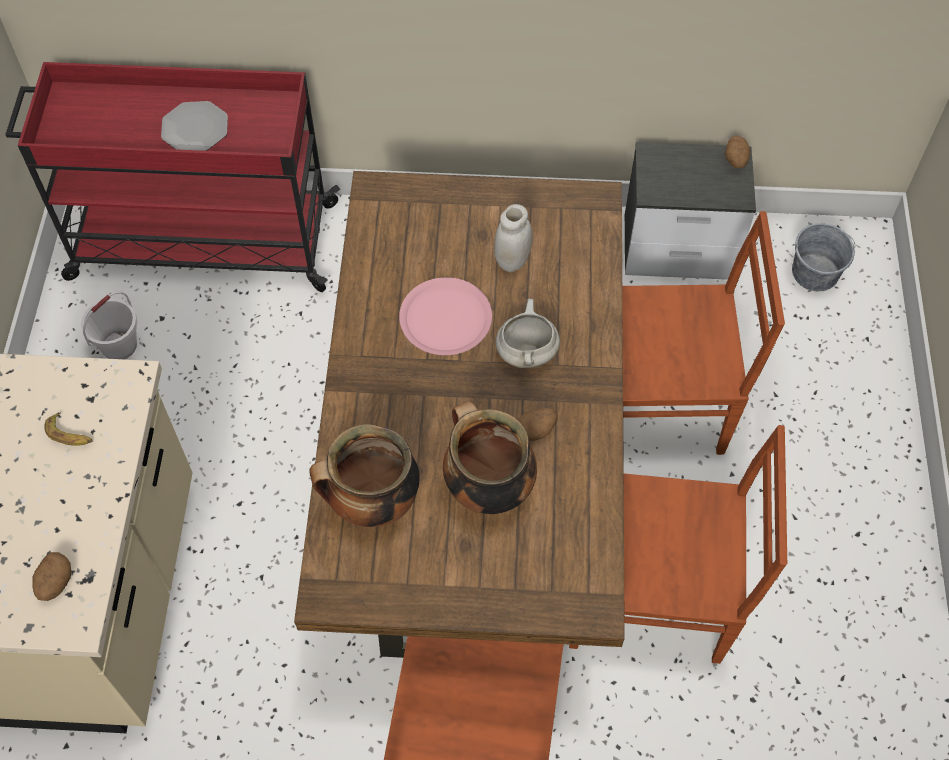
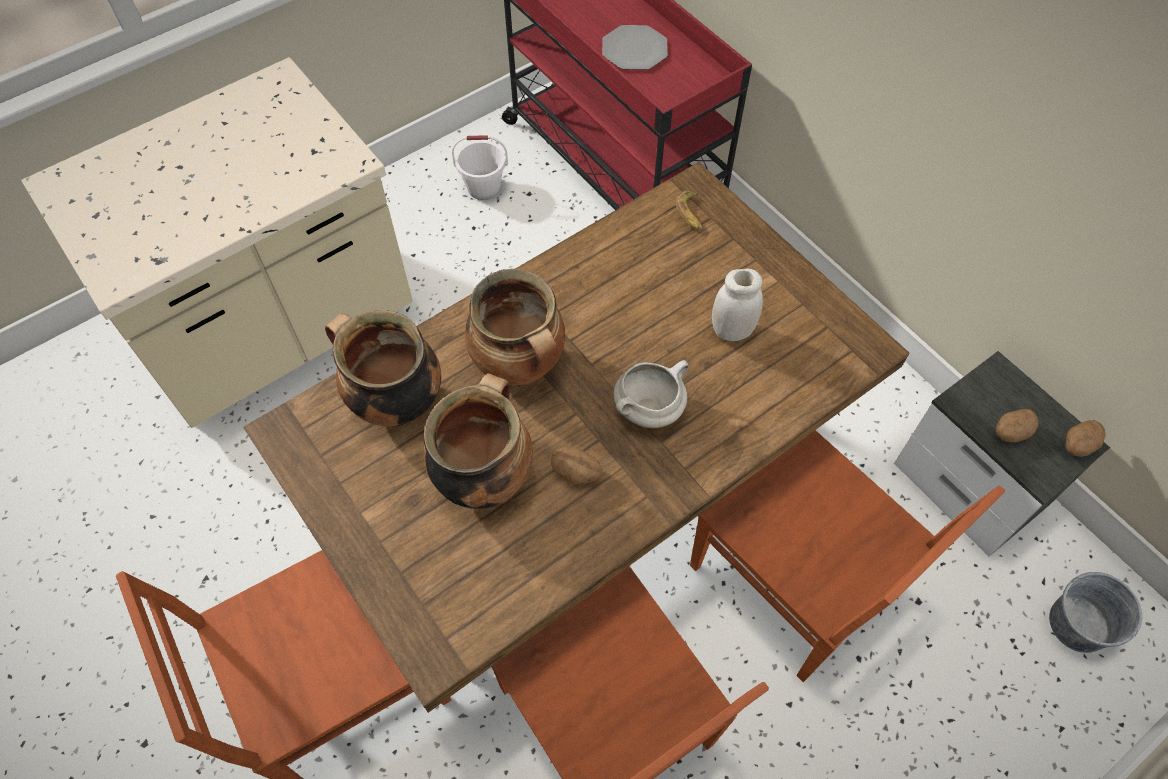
camera: 50 degrees right, 0 degrees up
(55, 583) = (139, 244): potato -> potato (1010, 432)
(69, 434) = (272, 162): banana -> banana (691, 214)
(418, 403) = (520, 365): none -> cooking pot
(445, 317) = (623, 324): pink plate -> none

